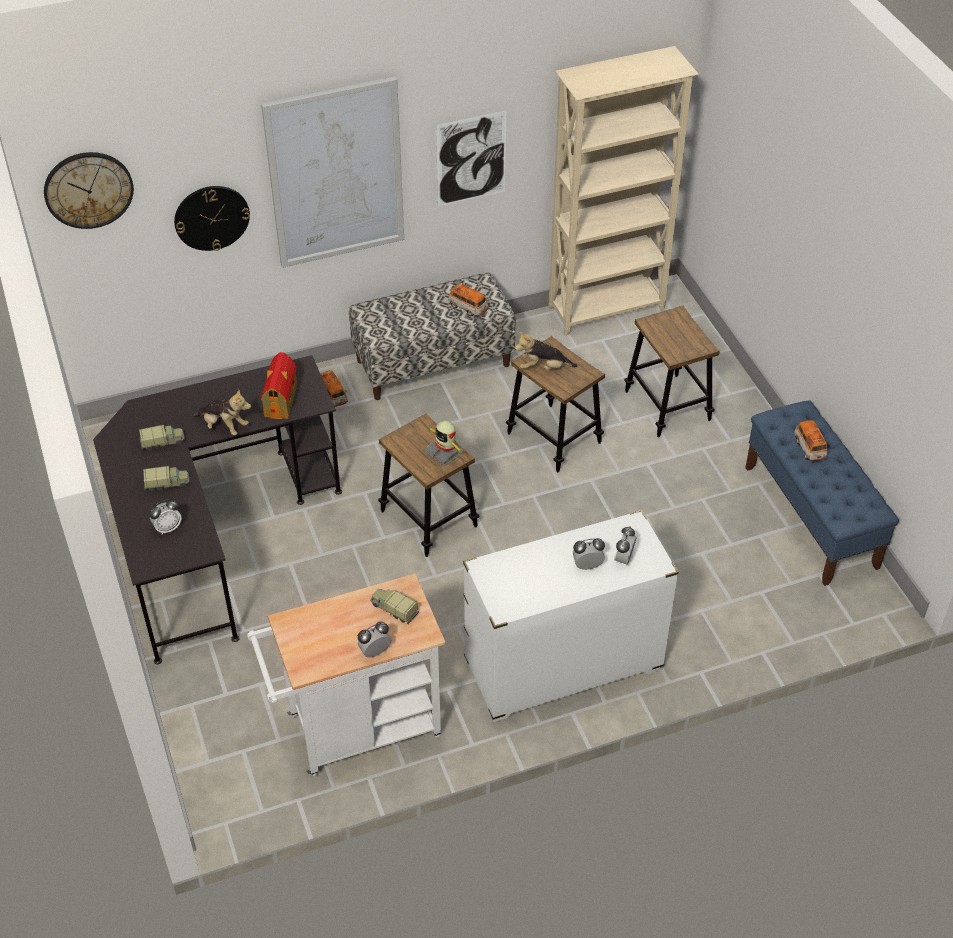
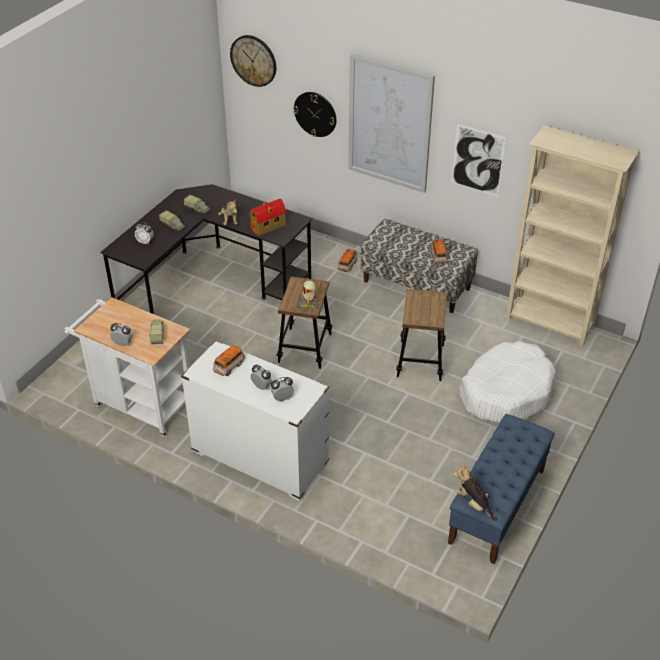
camera: 50 degrees right, 5 degrees down
(543, 368) = (418, 303): plush toy -> plush toy (473, 503)
(667, 406) = (506, 392): stool -> white dog bed
(809, 448) = (507, 451): toy car -> toy car (229, 367)

